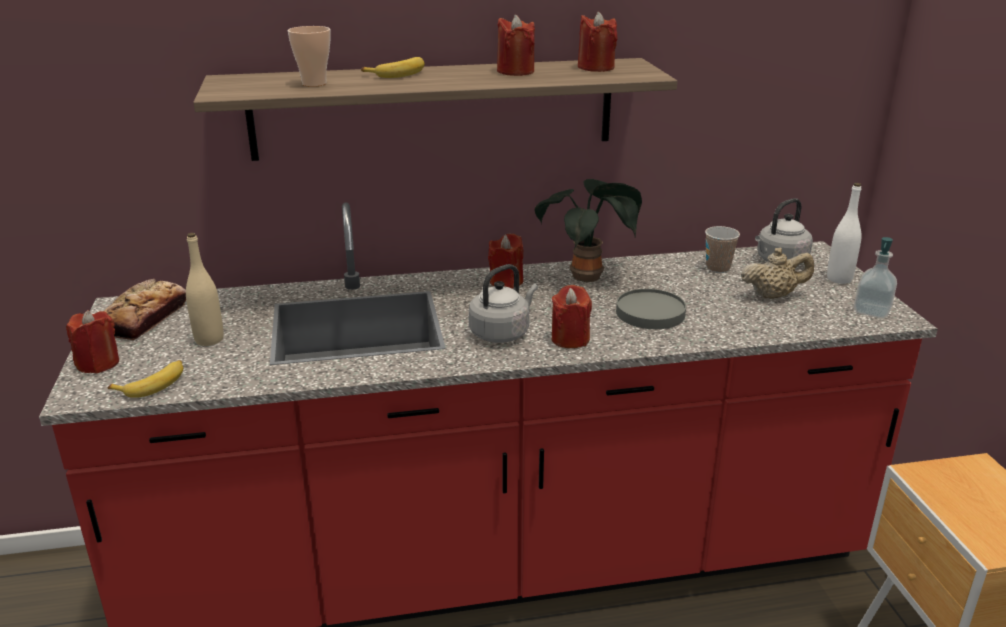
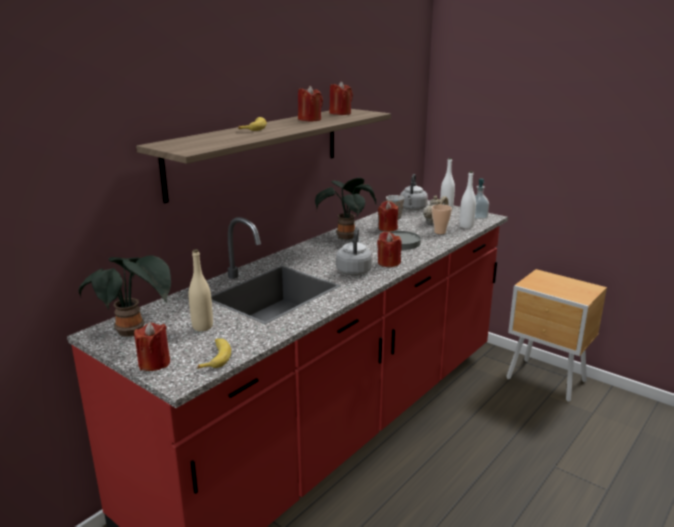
camera: 40 degrees left, 5 degrees down
(145, 318) = (133, 332): bread -> potted plant
(314, 83) = (225, 138): cup -> cup (440, 232)
(506, 281) = (312, 250): red candle -> red candle (387, 228)
(816, 321) = (466, 226): none -> white bottle

